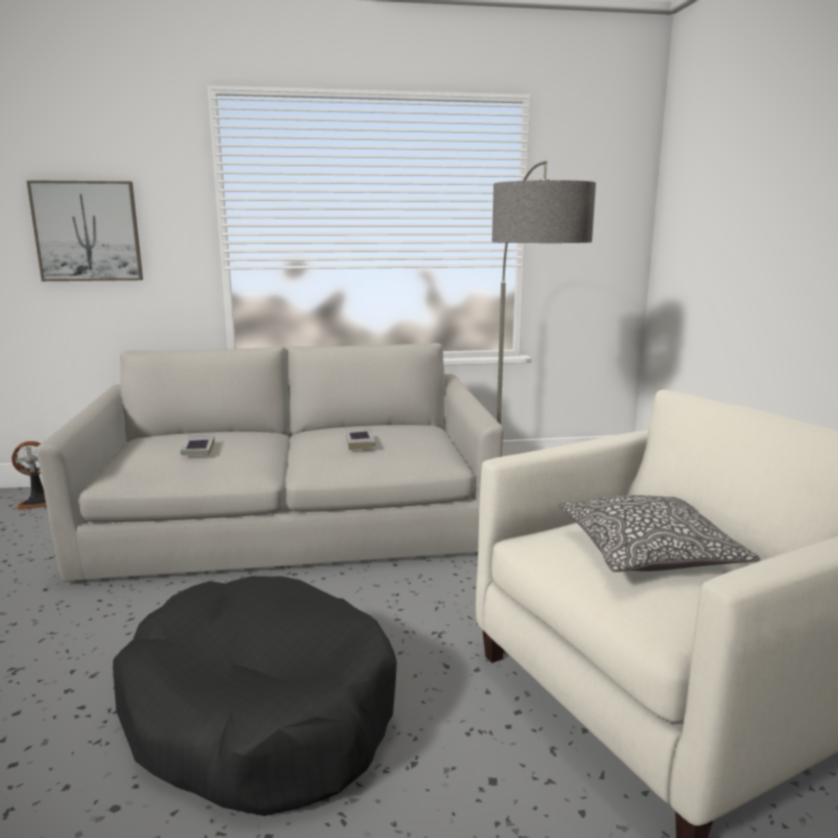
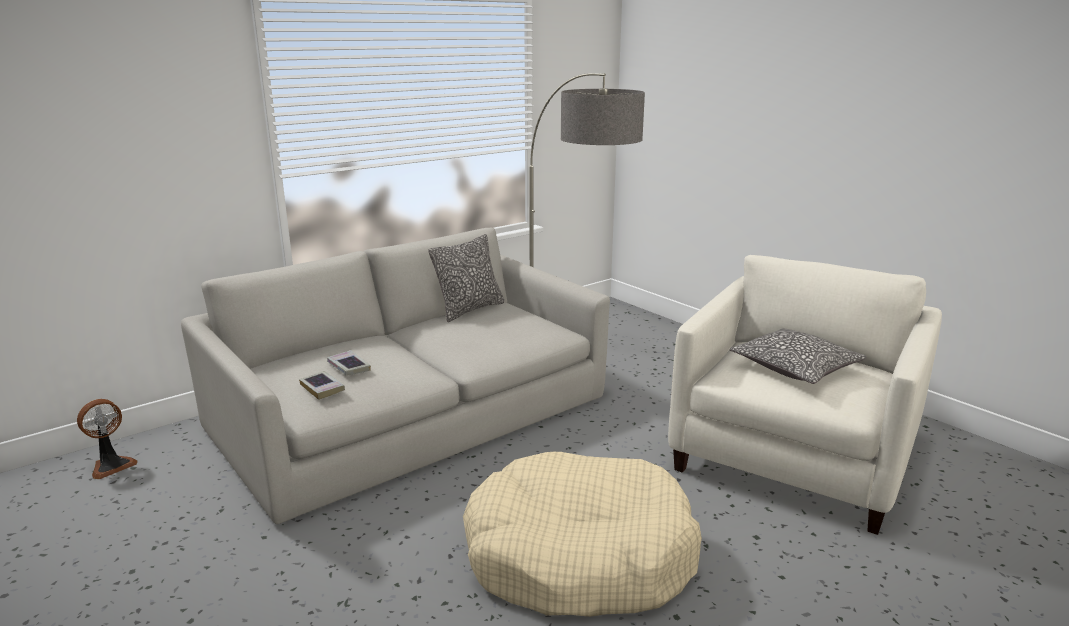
camera: 30 degrees left, 5 degrees up
(87, 231) = (124, 151): picture -> none
(259, 713) = (579, 556): black dog bed -> beige dog bed
(360, 443) = (481, 331): book -> book (322, 388)
(382, 424) = (469, 309): none -> pillow

